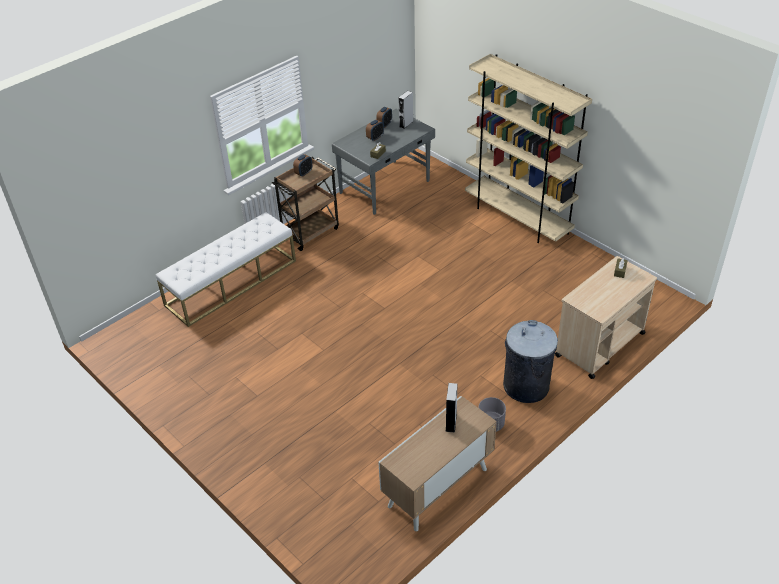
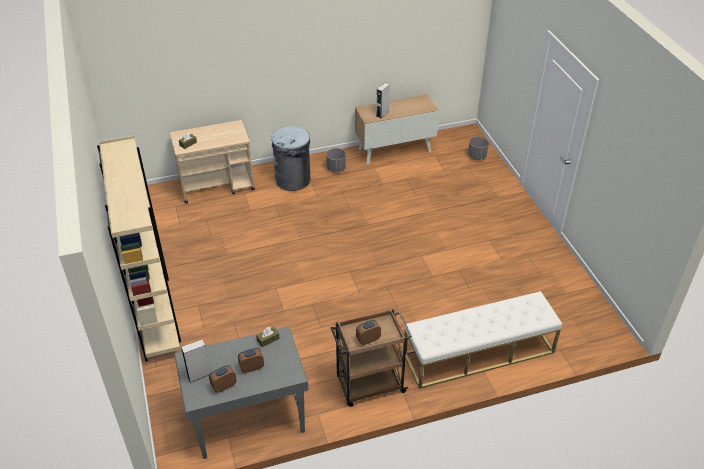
camera: 155 degrees left, 0 degrees up
(318, 525) = (477, 156): none -> grey planter

